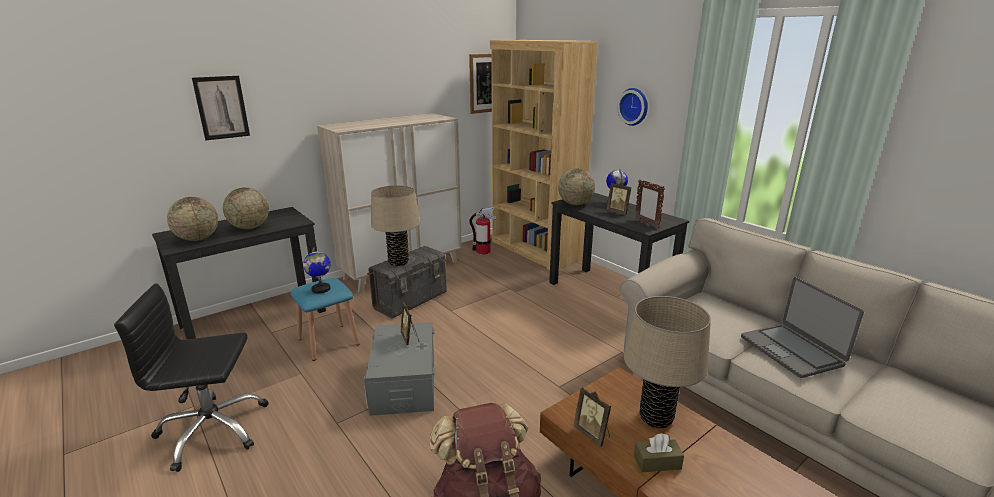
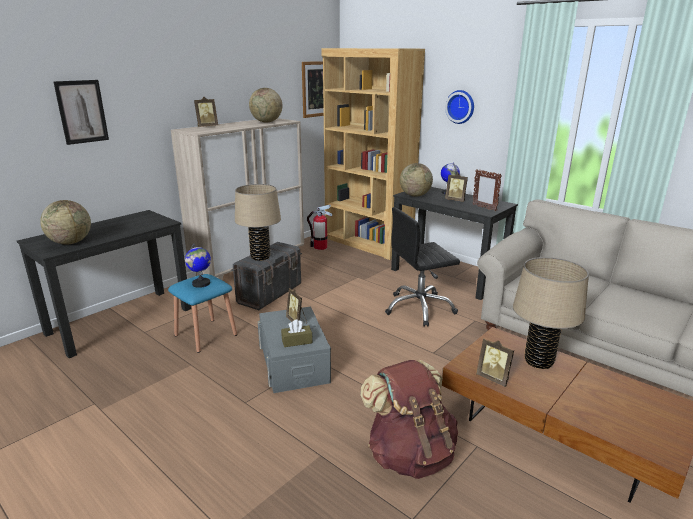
camera: 10 degrees left, 0 degrees up
(212, 430) = (124, 422): black office chair -> black office chair (419, 308)
(250, 227) = (118, 230): globe -> globe (266, 122)
(355, 123) = (206, 126): none -> picture frame
(657, 462) = (553, 393): brown tissue box -> brown tissue box (297, 341)
(791, 351) = (627, 300): laptop -> none

